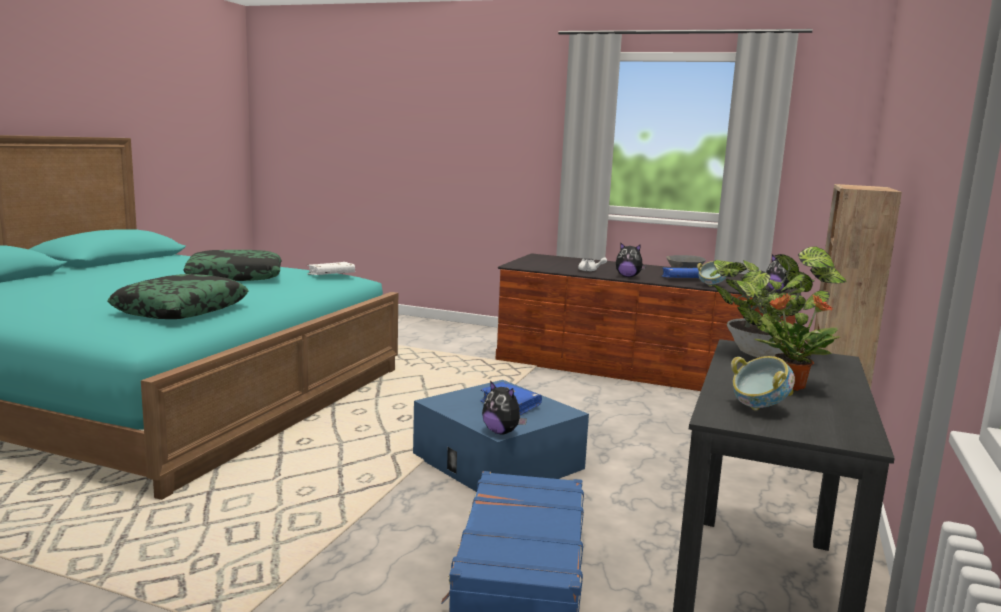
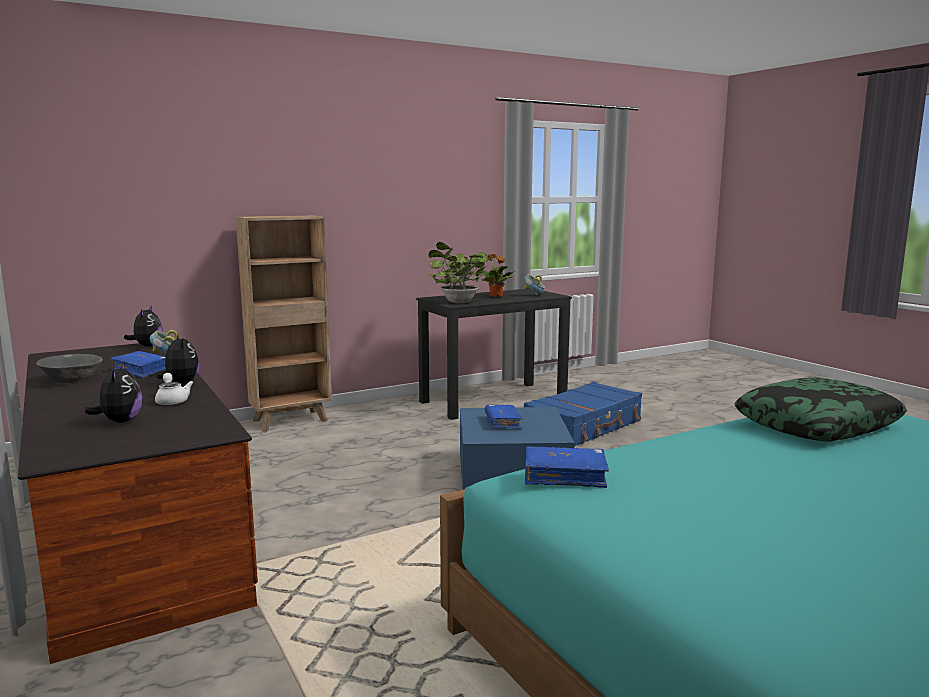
camera: 140 degrees left, 0 degrees up
(235, 276) = (755, 498): pillow -> none
(331, 275) = (564, 476): white book -> blue book
(502, 432) = (543, 410): plush toy -> plush toy (120, 421)

